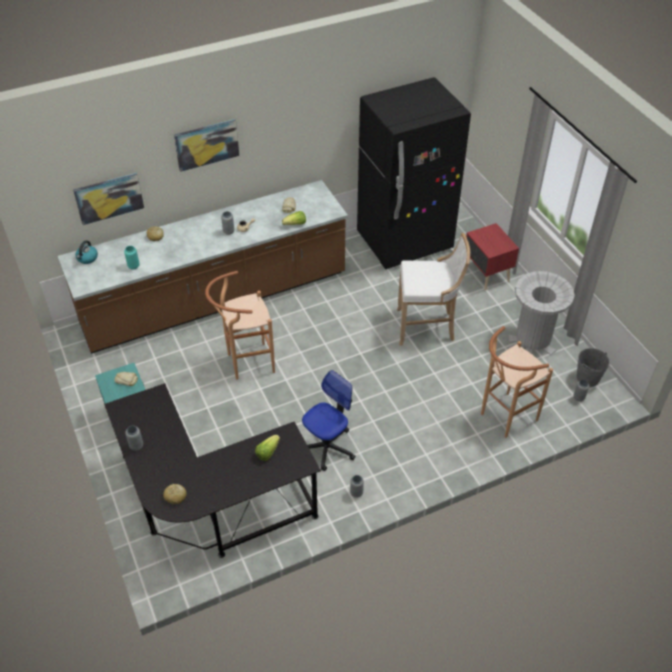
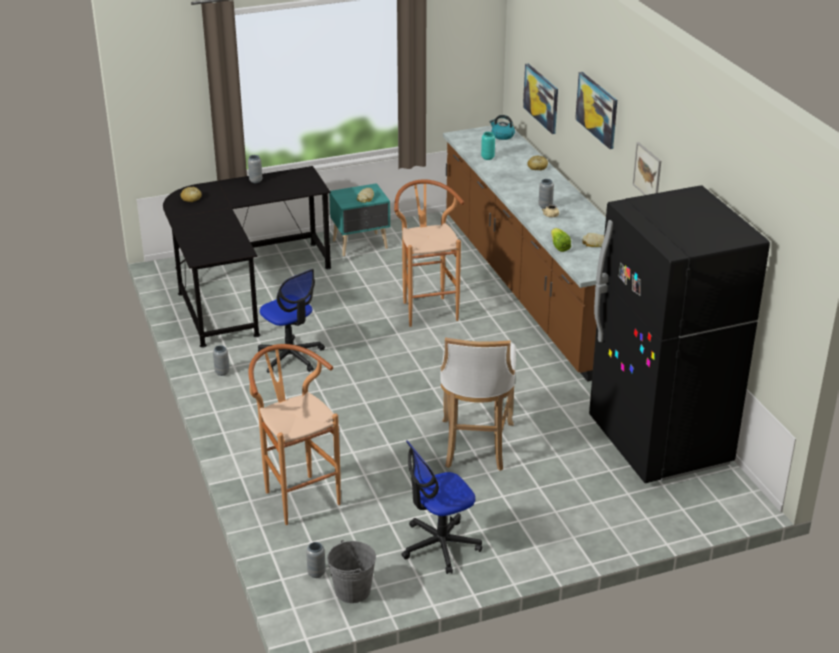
camera: 95 degrees right, 15 degrees down
(267, 452) = (222, 240): lettuce -> none
(289, 136) = (647, 172): none -> picture
(486, 275) = (586, 517): red nightstand -> none
(533, 339) = (440, 545): grey trash can -> office chair

